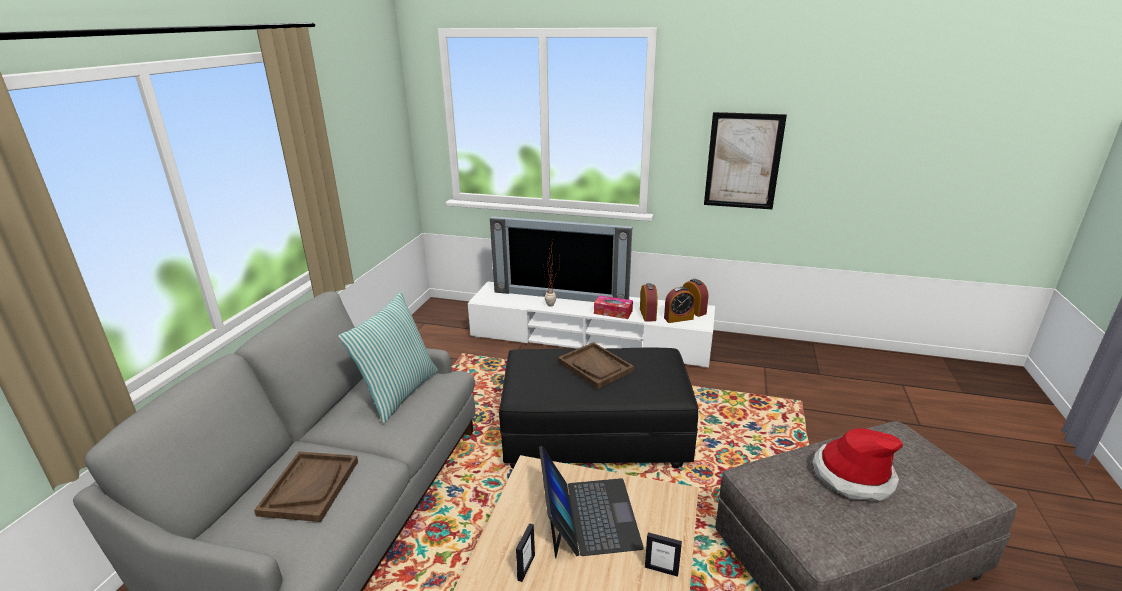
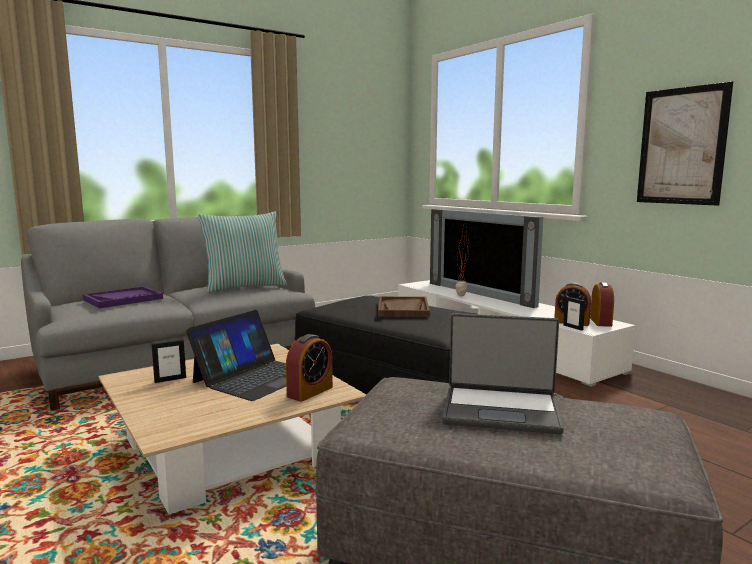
camera: 40 degrees right, 15 degrees down
(310, 487) = (123, 299): brown tray -> purple tray
(613, 312) = (510, 308): tissue box -> none
(647, 315) = (542, 315): alarm clock -> alarm clock (310, 392)
(661, 569) = (242, 413): picture frame -> picture frame (573, 327)
(852, 475) = (501, 410): hat -> laptop

